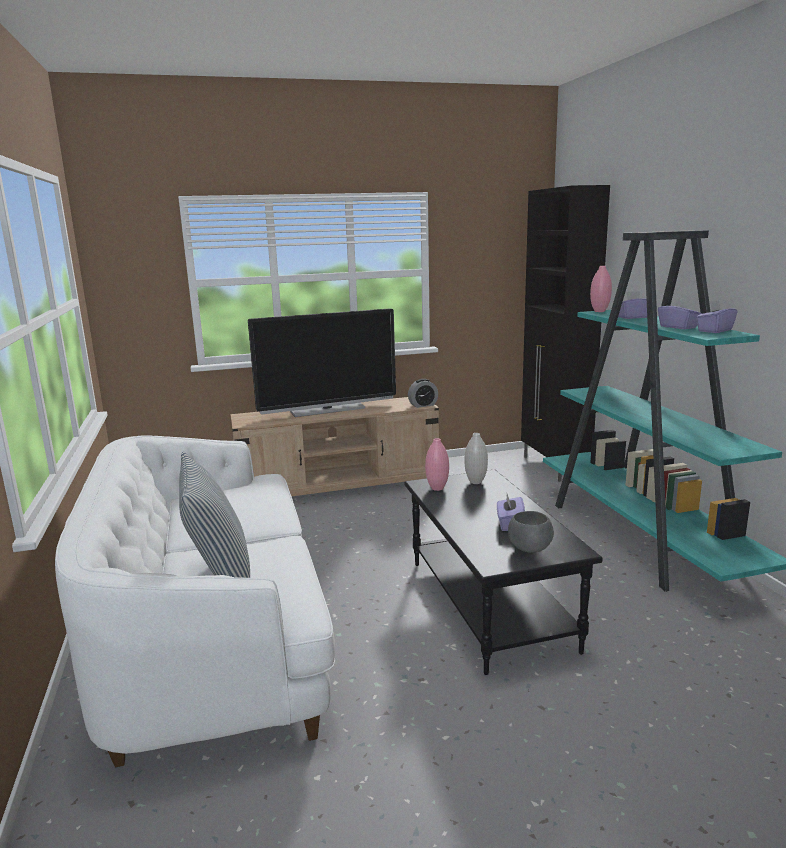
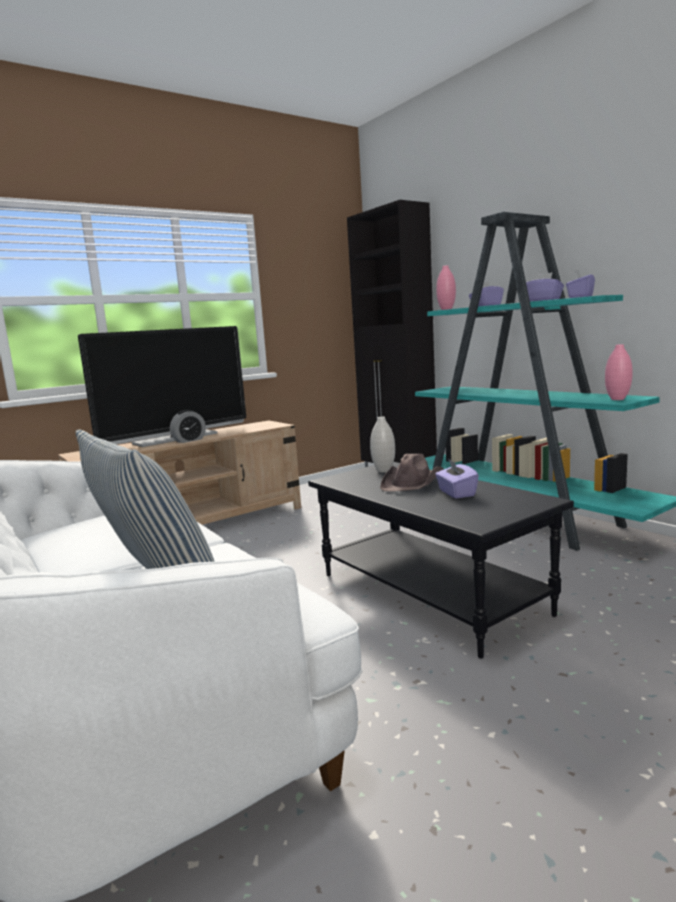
camera: 20 degrees left, 5 degrees down
(423, 405) = (277, 425): alarm clock -> alarm clock (189, 440)
(437, 488) = (350, 480): pink vase -> pink vase (617, 399)
(486, 502) = (413, 482): none -> brown hat
(530, 548) = (500, 506): grey bowl -> none

